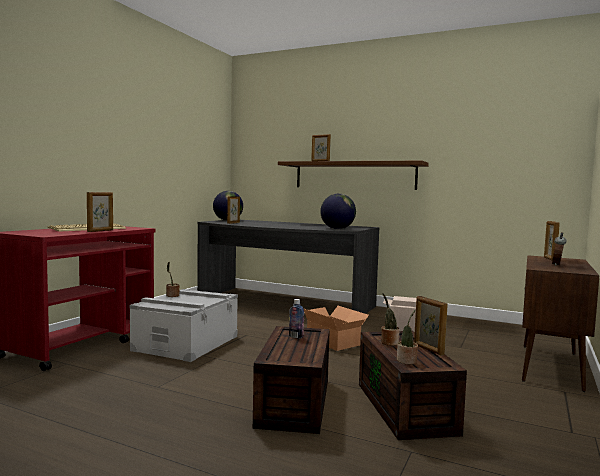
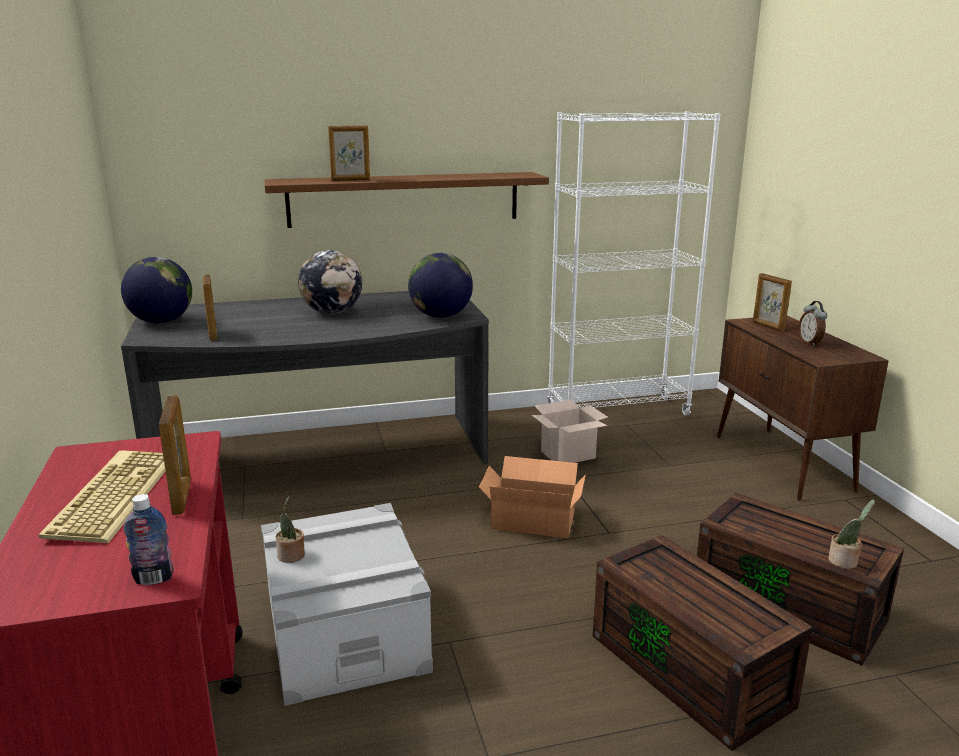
camera: 40 degrees left, 15 degrees up
(295, 225) = (332, 312): none -> globe
(296, 336) = (663, 574): bottle -> bottle (154, 578)
(388, 342) = (765, 532): potted plant -> none
(428, 349) = (816, 526): picture frame -> none
(474, 324) = (618, 412): none -> white bookcase

